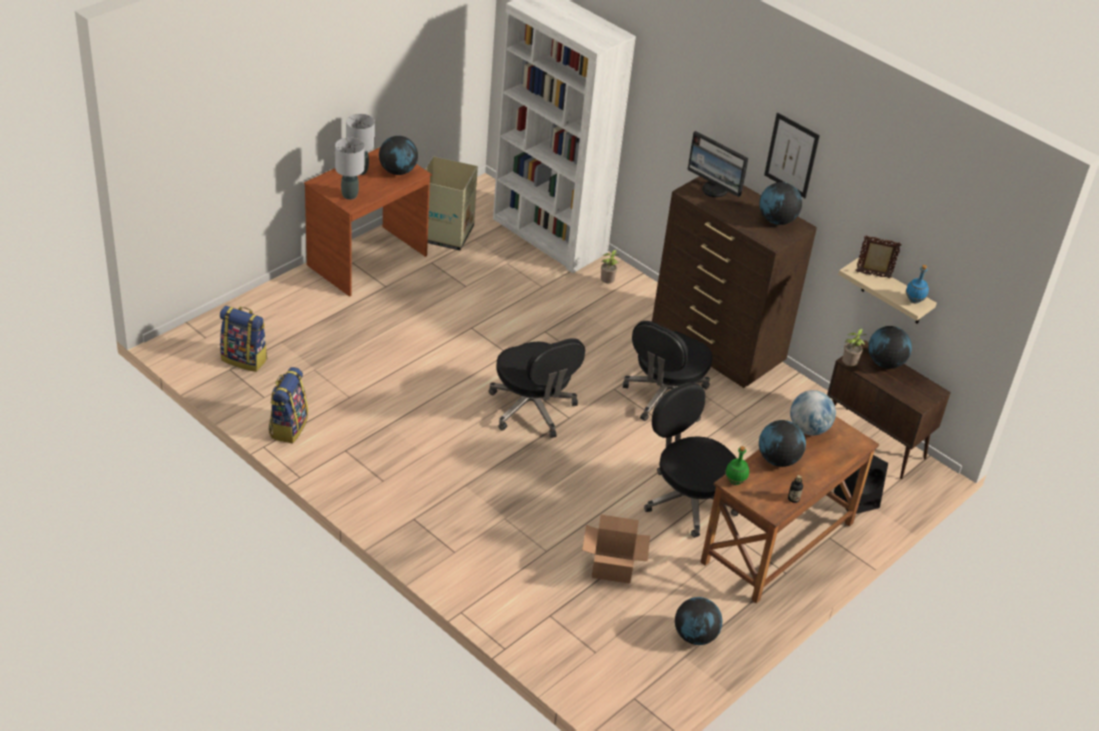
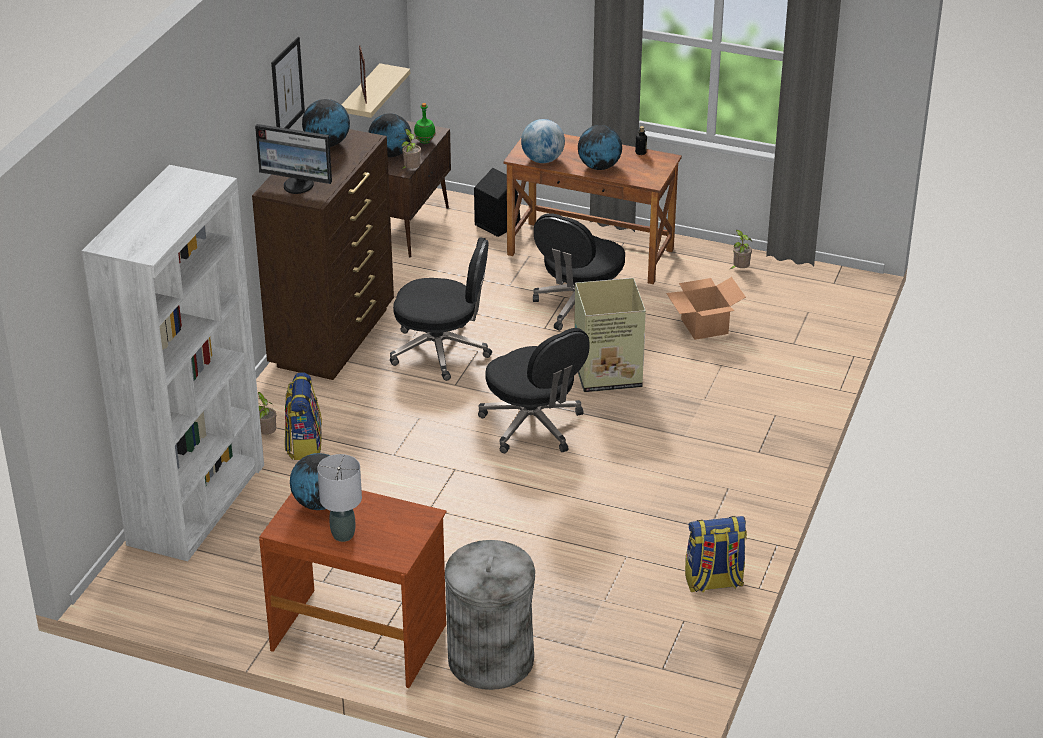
camera: 110 degrees left, 5 degrees down
(245, 359) = (634, 663): backpack -> backpack (304, 445)
(302, 303) = (491, 659): none -> grey trash can
(350, 195) = (406, 523): grey table lamp -> none
(446, 233) = (248, 591): cardboard box -> cardboard box (606, 373)
(533, 409) = (533, 426): black office chair -> black office chair turned 105 degrees clockwise
(695, 636) = (739, 269): globe -> potted plant
(715, 190) = (298, 186): monitor -> monitor turned 90 degrees clockwise
(735, 481) = (647, 181): green bottle -> green bottle (424, 141)
(914, 301) = (387, 72): blue bottle -> none

